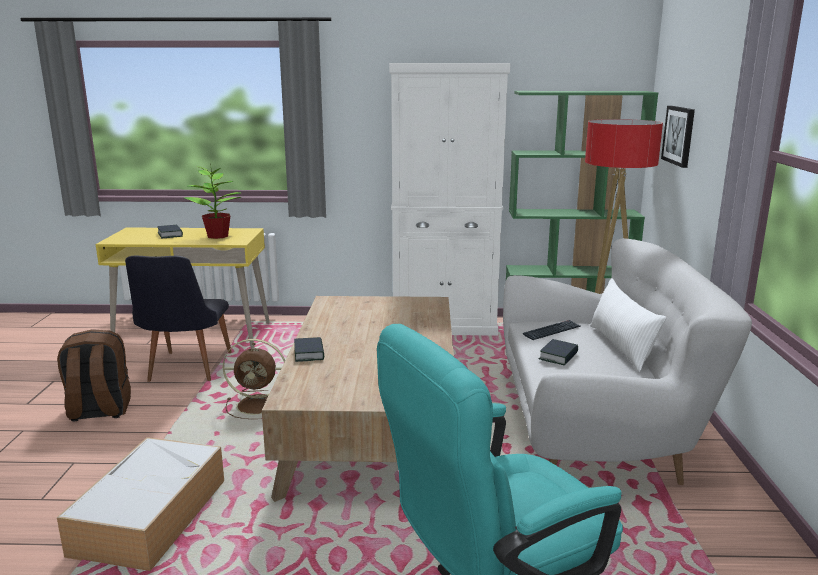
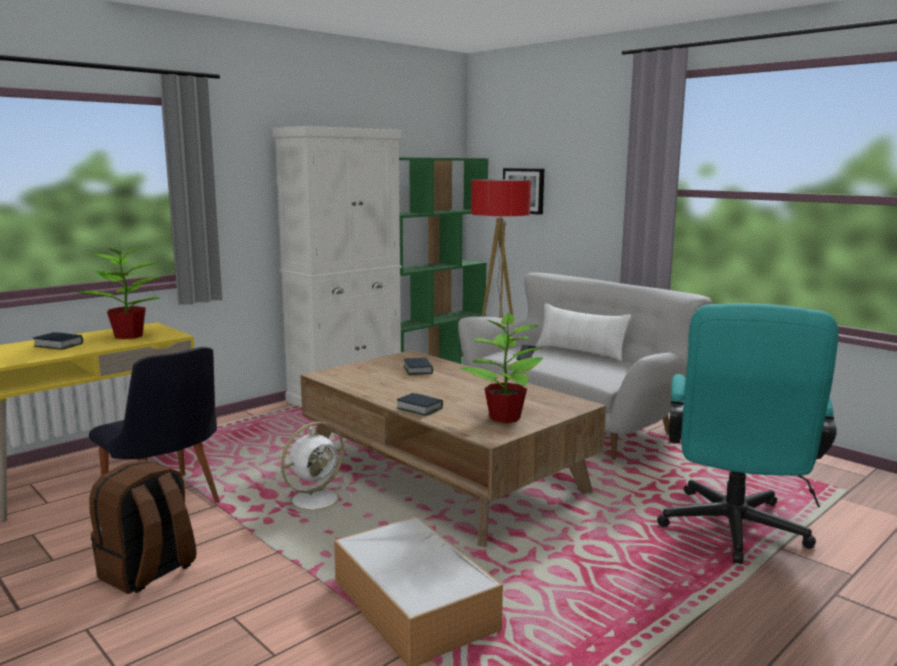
camera: 45 degrees left, 5 degrees down
(259, 405) = (317, 499): brown fan -> white fan
(341, 387) = (504, 418): none -> potted plant
(558, 356) = (566, 365): book -> book (418, 370)

